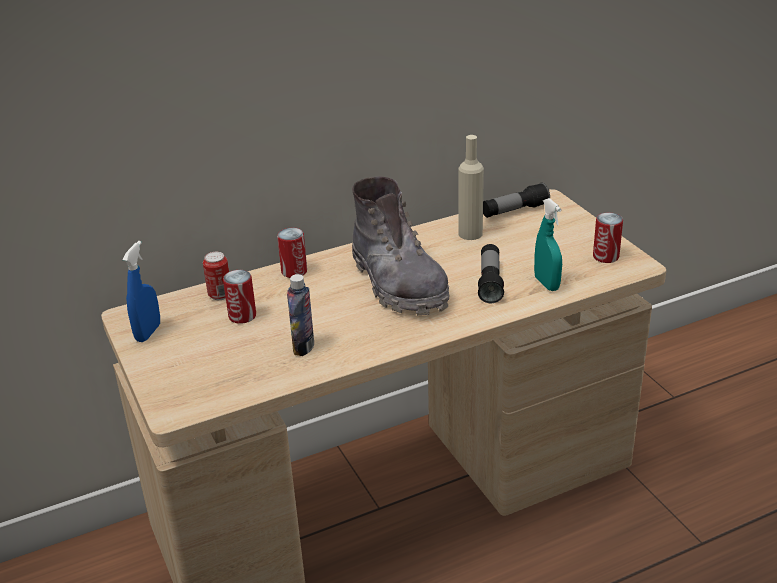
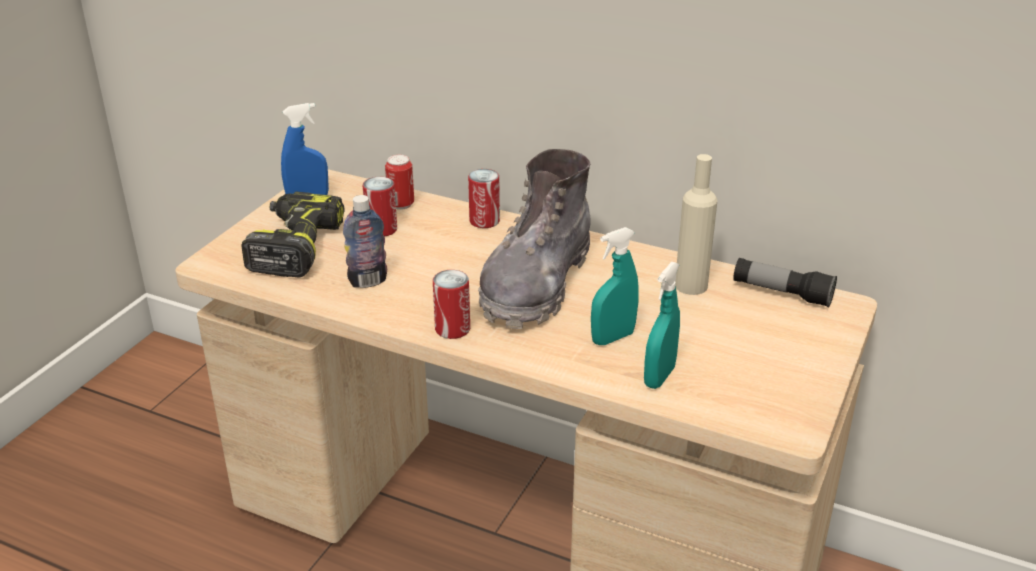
camera: 50 degrees right, 0 degrees up
(209, 363) = (294, 247): none -> power drill
(490, 282) = (612, 338): flashlight -> turquoise spray bottle
(606, 256) = (778, 397): can -> can (452, 329)

